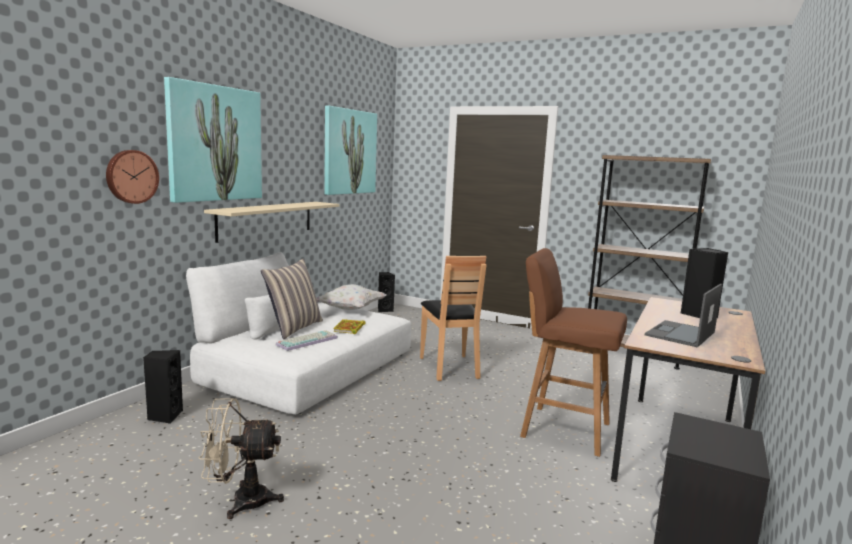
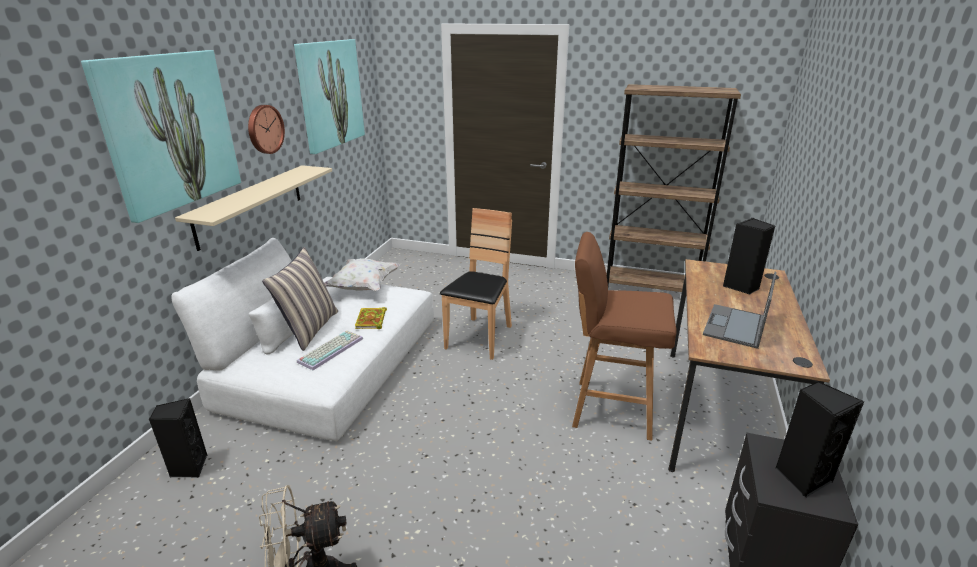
camera: 10 degrees left, 15 degrees up
(131, 176) = (72, 207): wall clock -> wall clock (264, 129)
(384, 310) = (390, 260): black speaker -> black speaker (802, 476)
(450, 367) = (480, 338): brown chair -> brown chair turned 135 degrees counterclockwise

